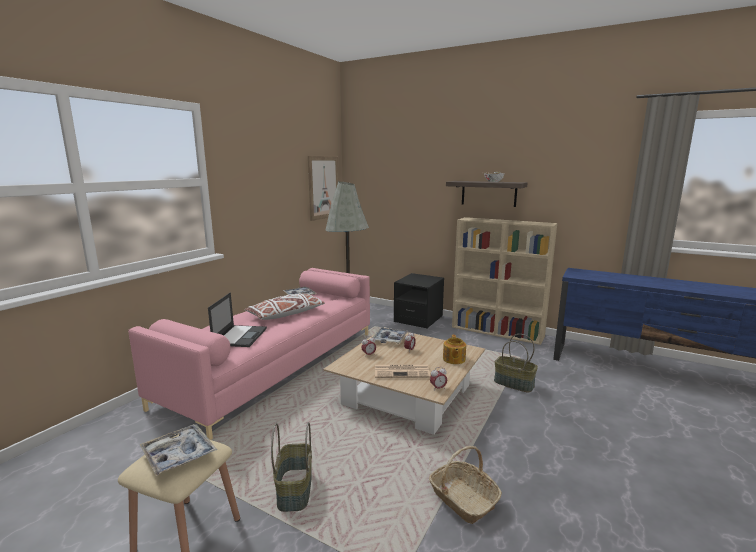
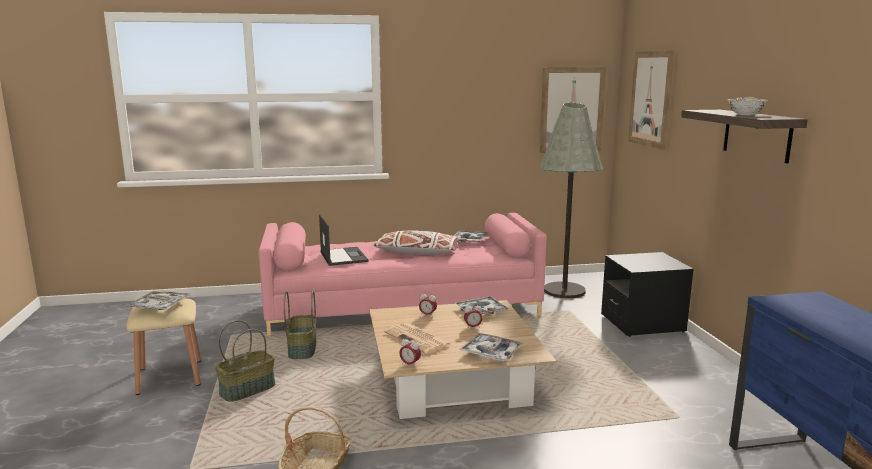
camera: 50 degrees right, 0 degrees up
(240, 336) = (343, 256): laptop -> laptop turned 75 degrees counterclockwise
(383, 177) = (650, 99): none -> picture
(453, 359) = (491, 353): teapot -> tray
(498, 331) = (727, 380): beige bookcase -> none
(513, 384) = (590, 433): basket -> basket (301, 349)

